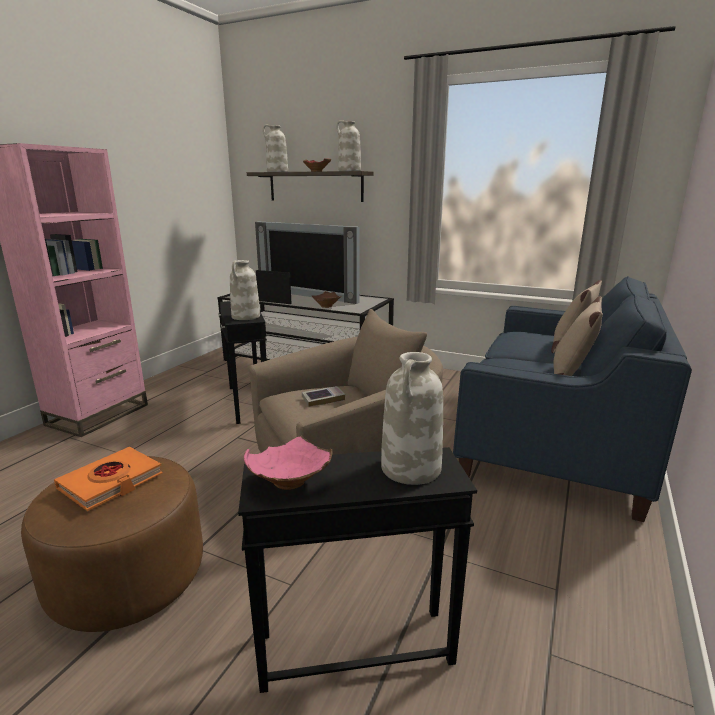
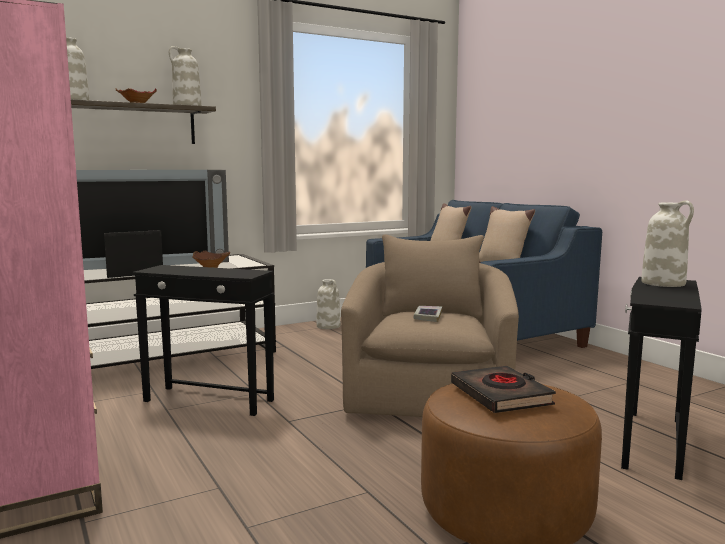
camera: 55 degrees left, 10 degrees down
(111, 482) = (501, 395): orange book -> black book
(246, 317) = (237, 272): white vase -> white vase (329, 326)
(290, 483) = (668, 299): pink bowl -> none

